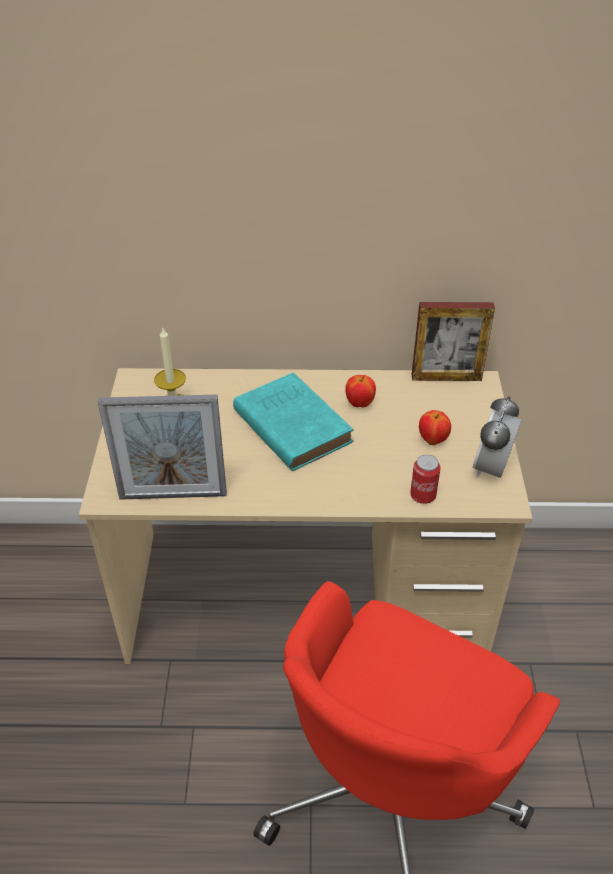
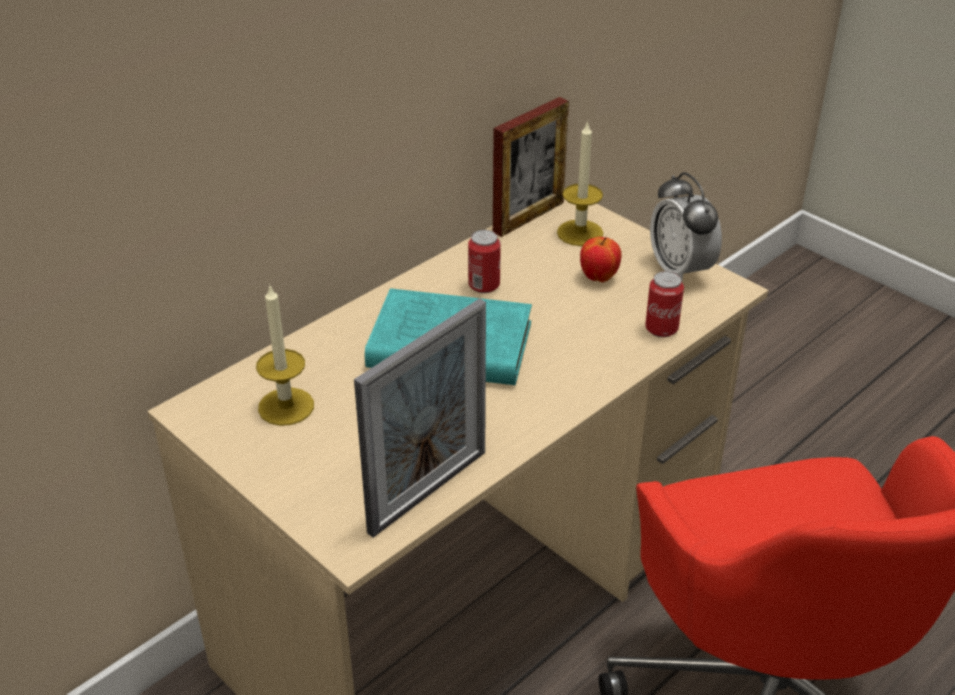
camera: 45 degrees left, 5 degrees down
(359, 403) = (484, 285): apple -> can
(463, 406) = (580, 233): none -> candle

